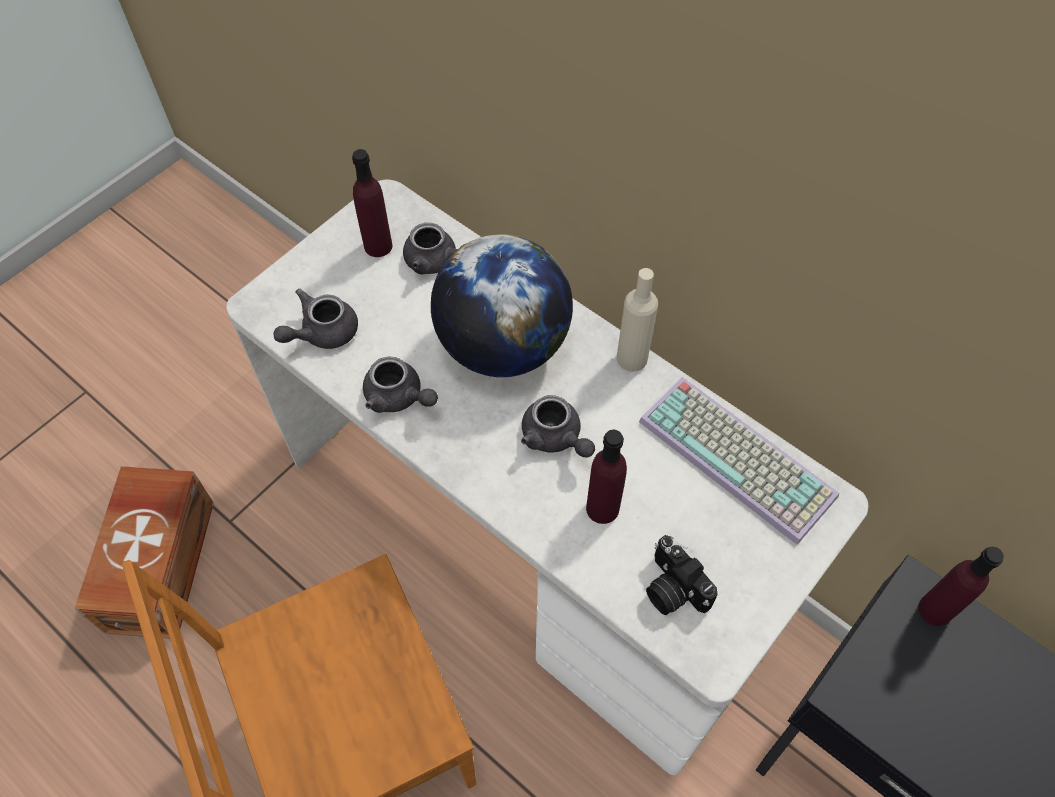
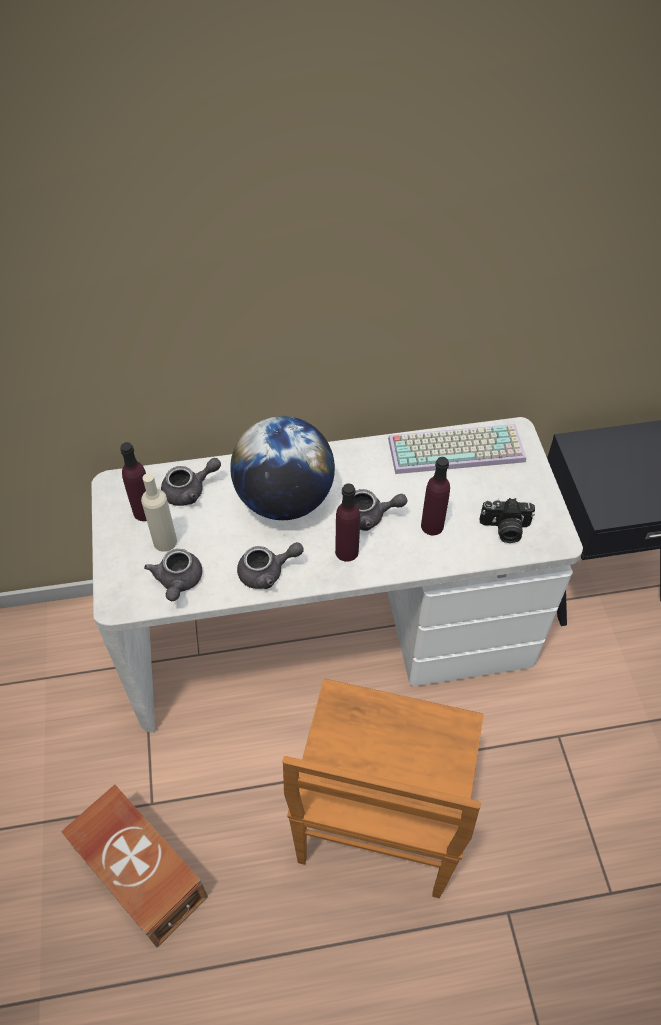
camera: 50 degrees left, 5 degrees down
(632, 358) = (353, 449): beige bottle -> beige bottle (165, 541)
(935, 610) = (590, 446): purple bottle -> purple bottle (347, 551)

